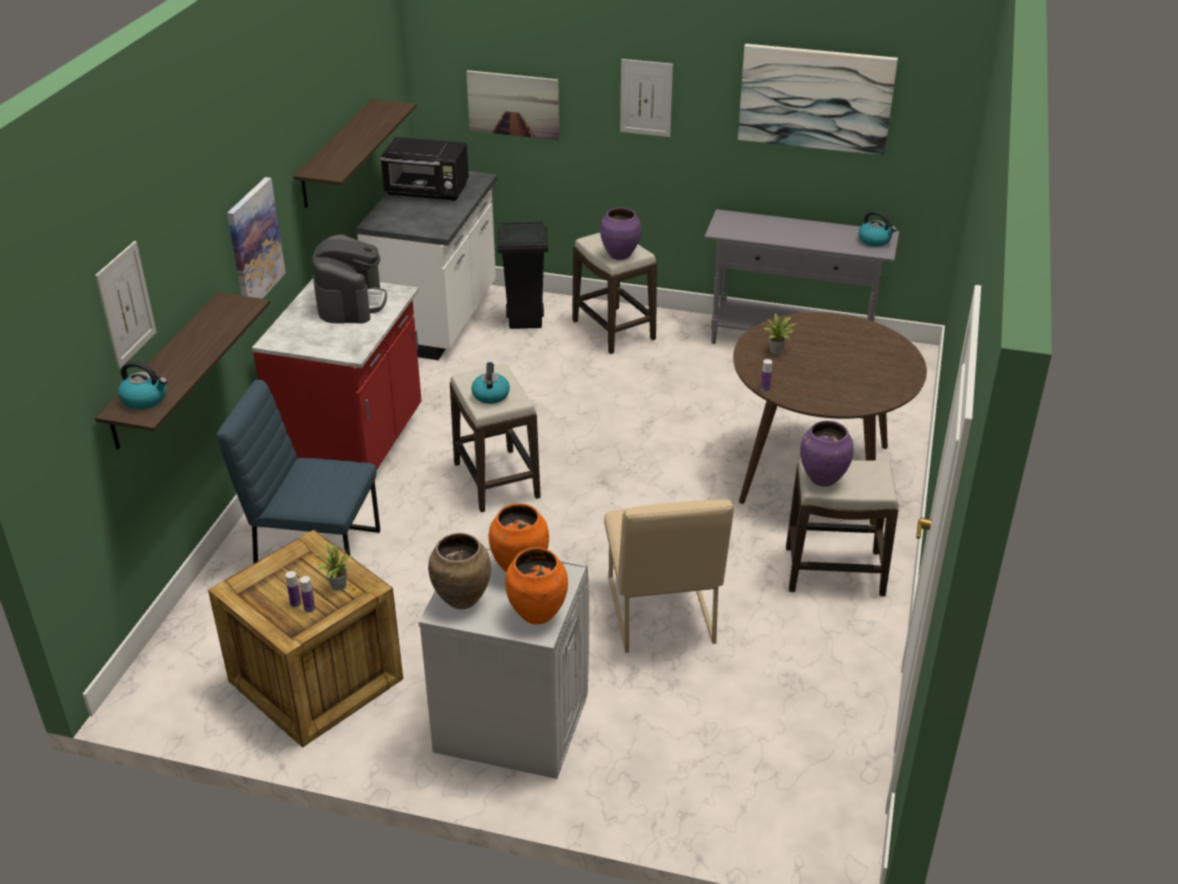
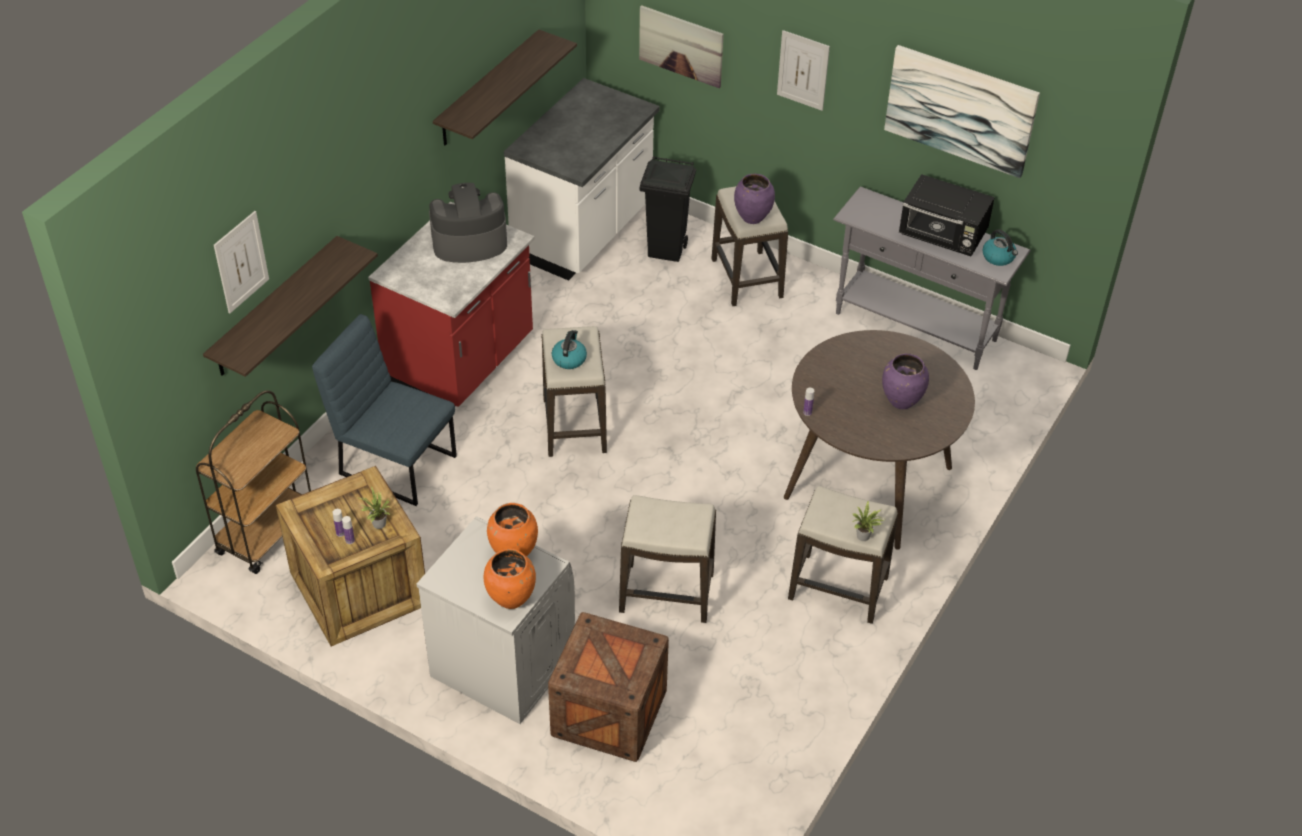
camera: 15 degrees right, 10 degrees up
(145, 399) = (246, 343): kettle -> none
(188, 647) = (267, 533): none -> brown cart
(254, 244) = (382, 188): picture -> none
(351, 302) = (469, 242): coffee machine -> coffee machine turned 120 degrees counterclockwise
(428, 191) = (585, 117): black microwave -> black microwave (943, 237)
(463, 599) = (457, 571): brown vase -> none
(652, 744) = (609, 713): none -> crate
(660, 613) = (666, 593): beige chair -> stool
(778, 351) = (840, 371): potted plant -> potted plant (864, 537)
(822, 479) = (824, 514): purple vase -> purple vase (901, 401)

